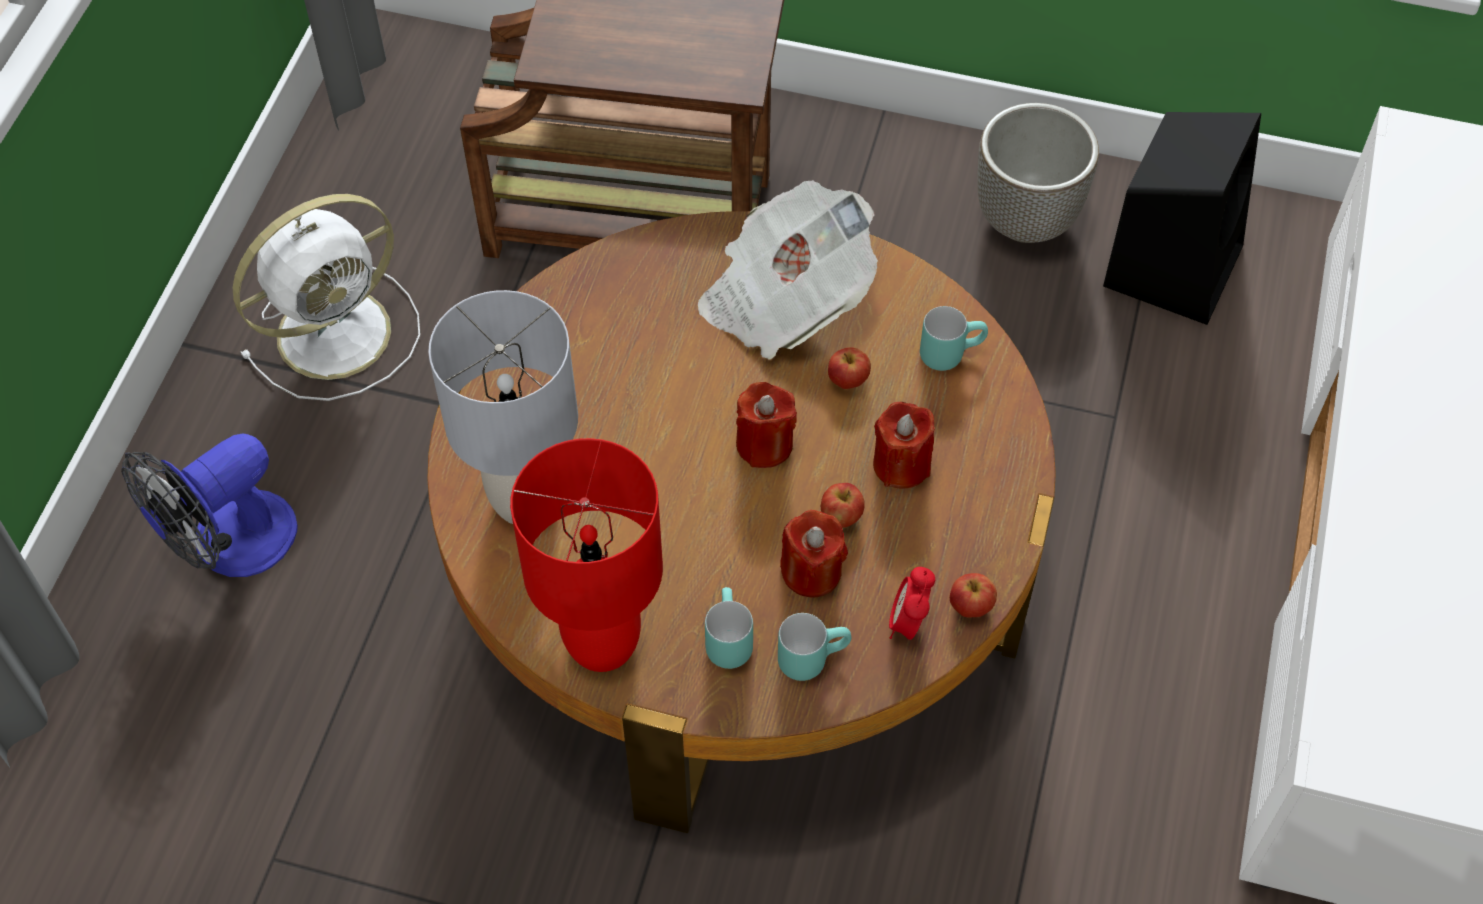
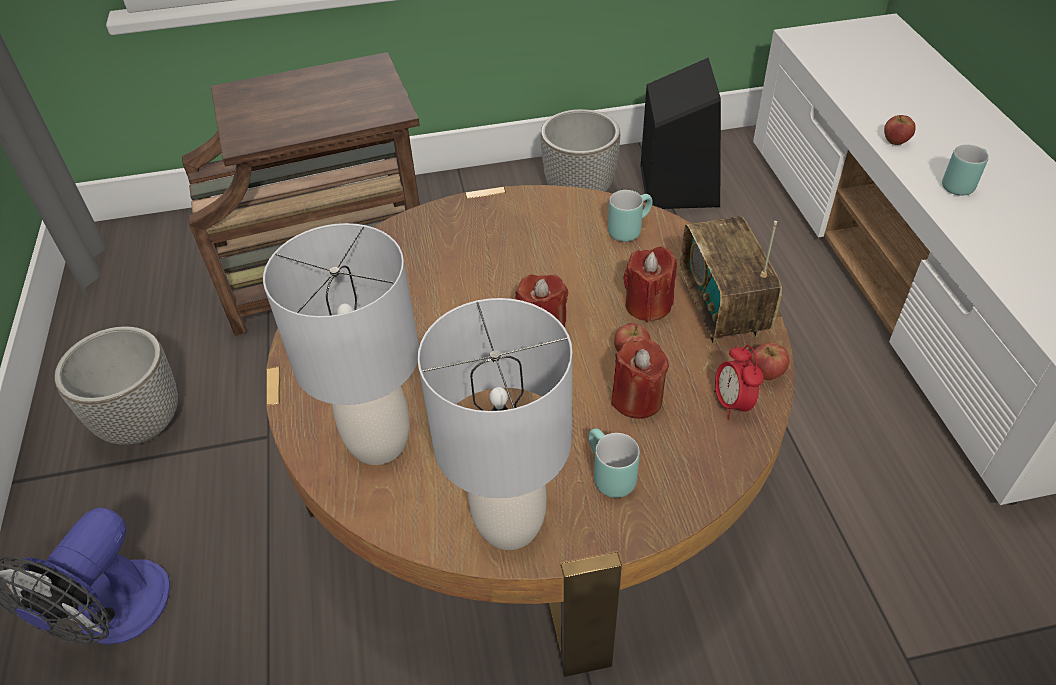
camera: 25 degrees left, 10 degrees down
(339, 331) = (143, 423): white fan -> planter
(601, 644) = (509, 525): red table lamp -> grey table lamp
(785, 298) = (494, 239): newspaper -> none
(811, 656) = (680, 458): turquoise mug -> turquoise mug (959, 183)
(848, 380) = (573, 269): apple -> apple (895, 141)
(982, 506) = (722, 308): none -> radio

